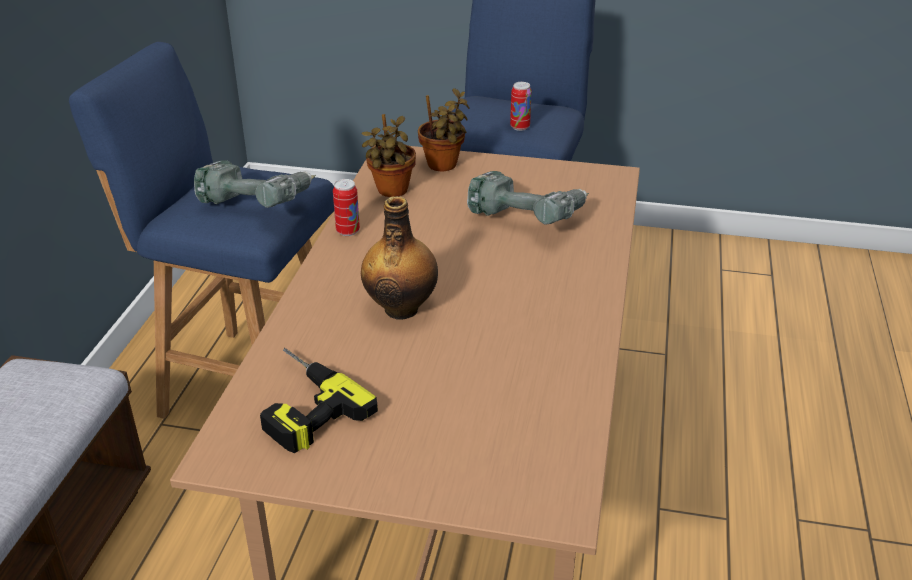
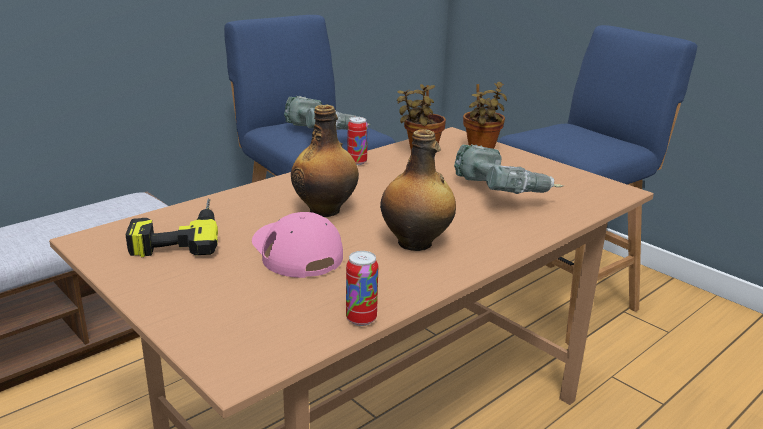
camera: 35 degrees right, 10 degrees down
(441, 369) = (296, 251): none -> pink cap
(520, 127) = (577, 145): can -> can (361, 319)
(529, 310) = (416, 243): none -> bottle

